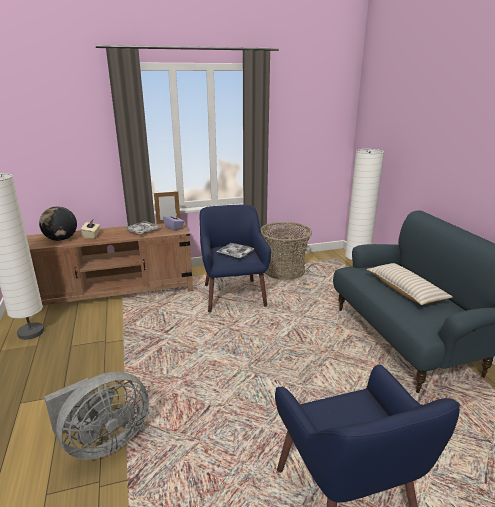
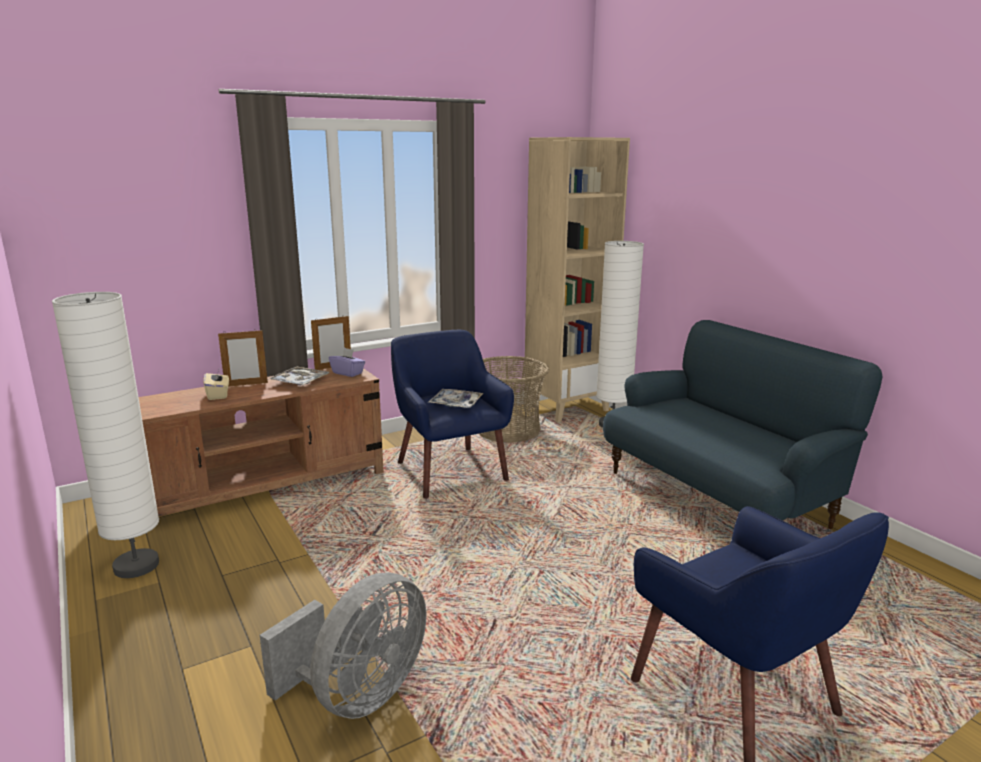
camera: 15 degrees left, 5 degrees down
(61, 239) = (167, 404): globe -> none
(111, 230) = (246, 384): none -> picture frame
(330, 259) = (567, 408): none -> beige bookcase
(405, 290) = (714, 427): beige pillow -> none

